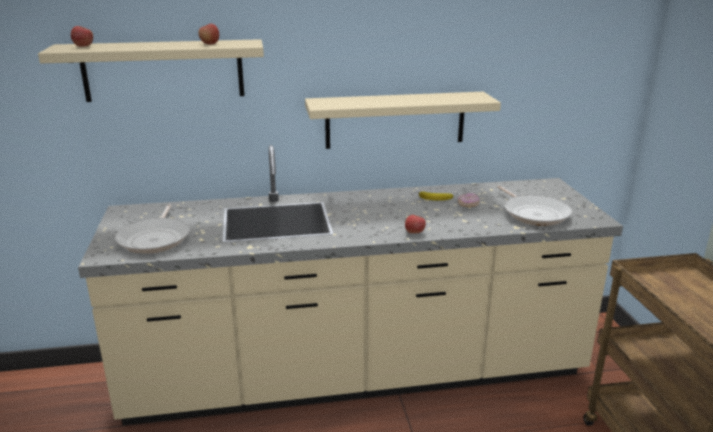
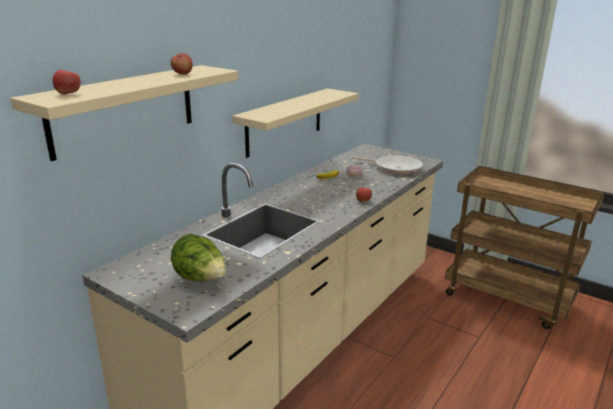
camera: 45 degrees left, 0 degrees up
(155, 238) = (201, 279): frying pan -> lettuce

